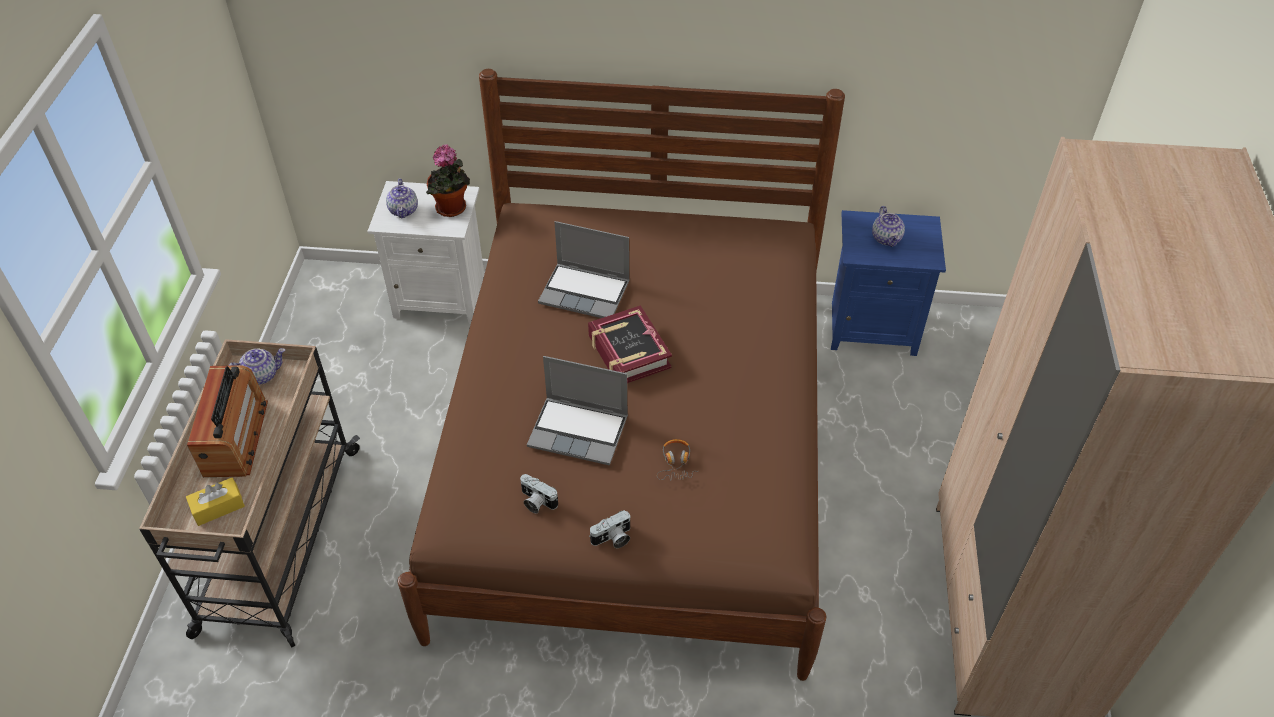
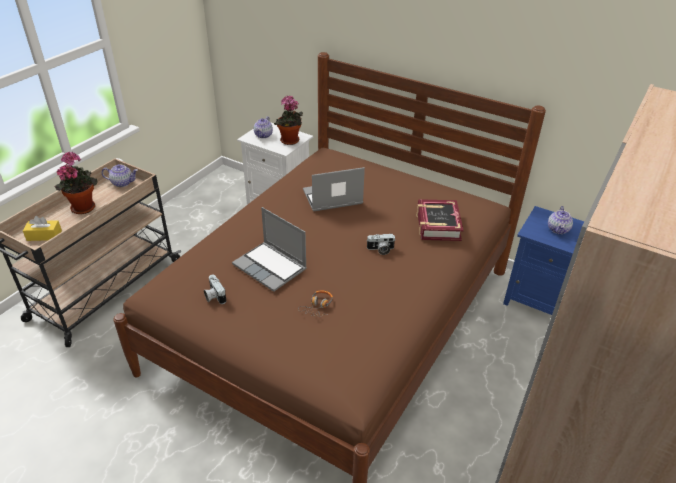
camera: 25 degrees right, 10 degrees down
(235, 437) = (83, 206): radio -> potted plant
(586, 292) = (332, 198): laptop -> laptop turned 120 degrees clockwise
(613, 539) = (244, 335): camera -> camera (380, 250)
(628, 352) = (334, 235): book -> book (437, 225)

